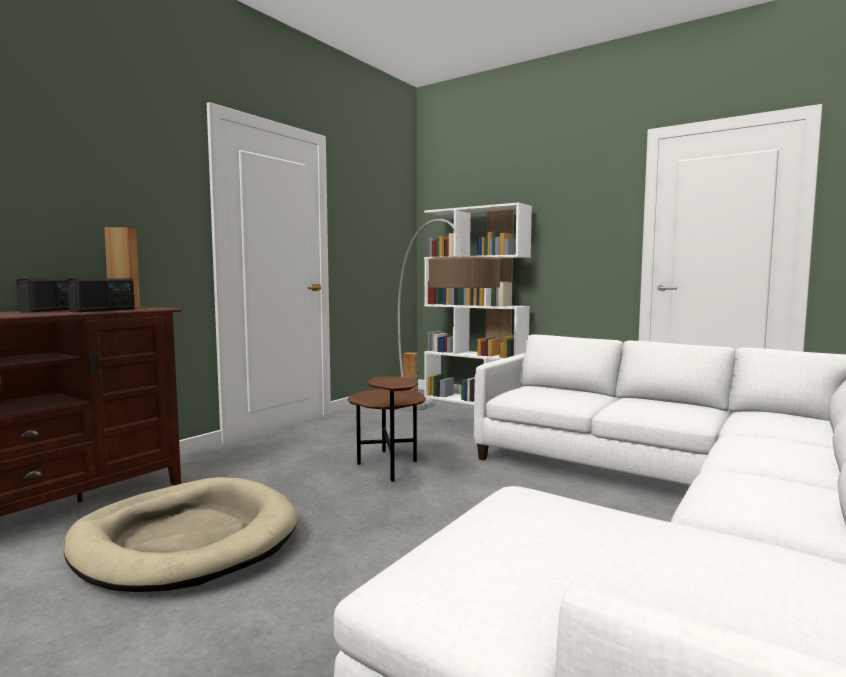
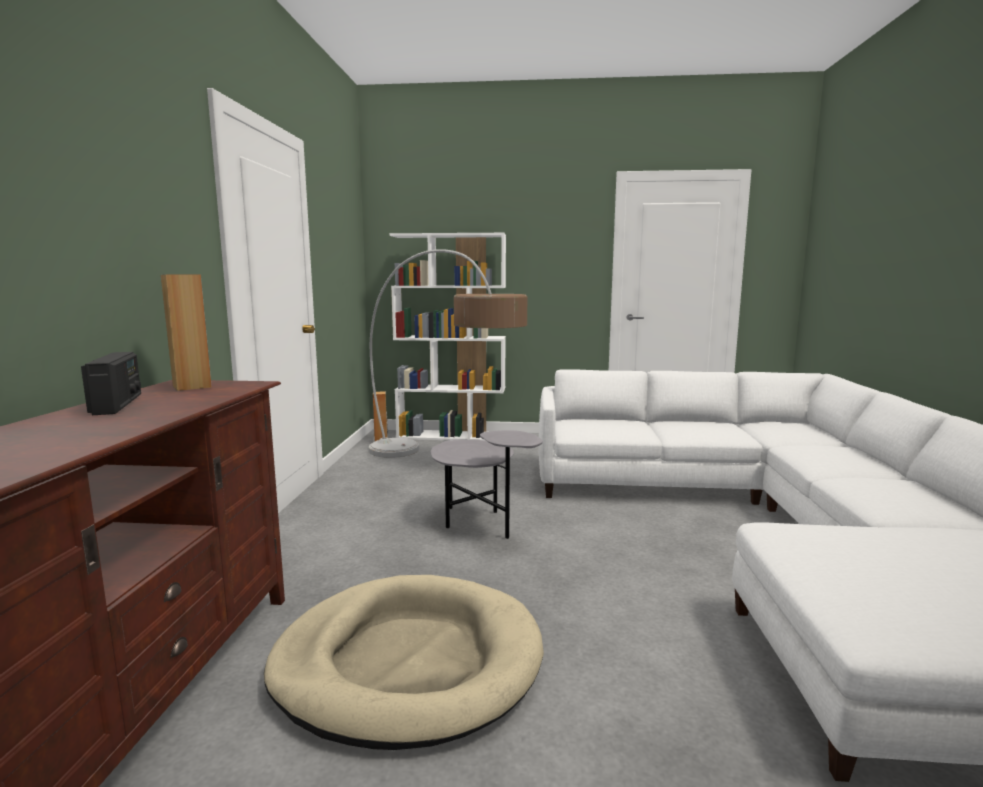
camera: 30 degrees left, 5 degrees up
(103, 310) = (204, 397): radio -> none
(389, 467) = (481, 523): brown side table -> grey side table

